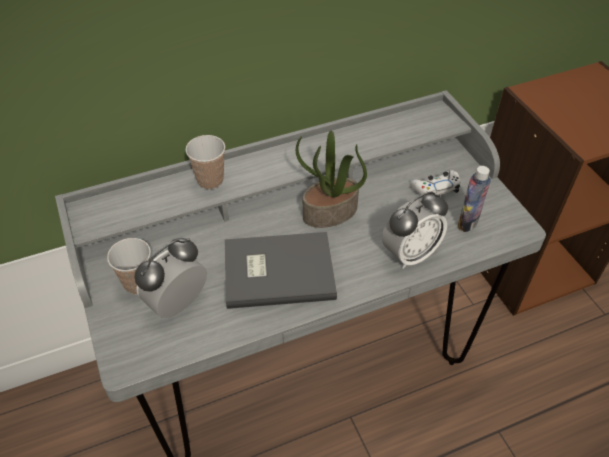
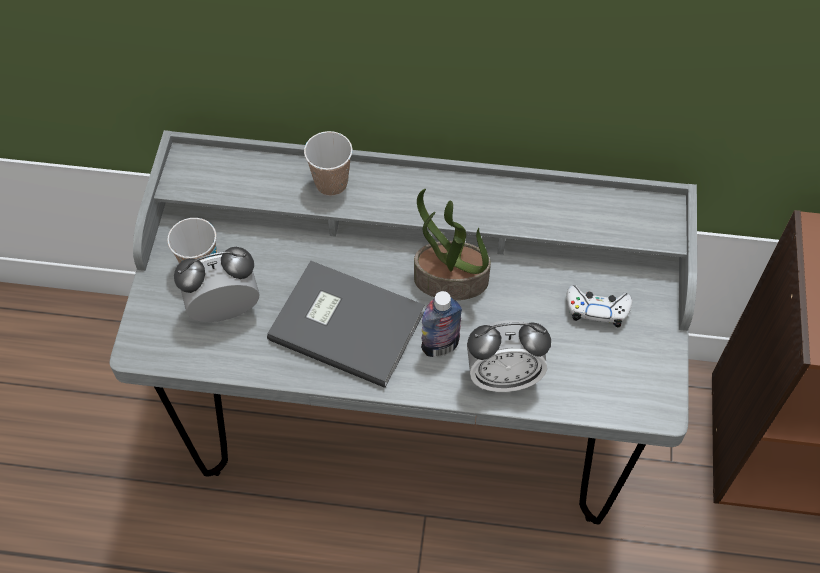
camera: 30 degrees right, 10 degrees up
(468, 223) = (601, 371): bottle -> bottle (440, 346)

